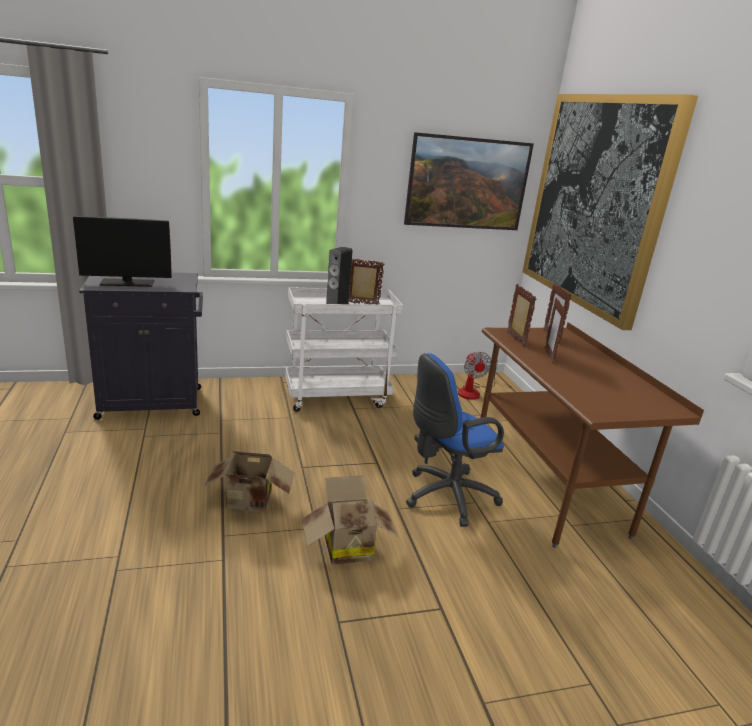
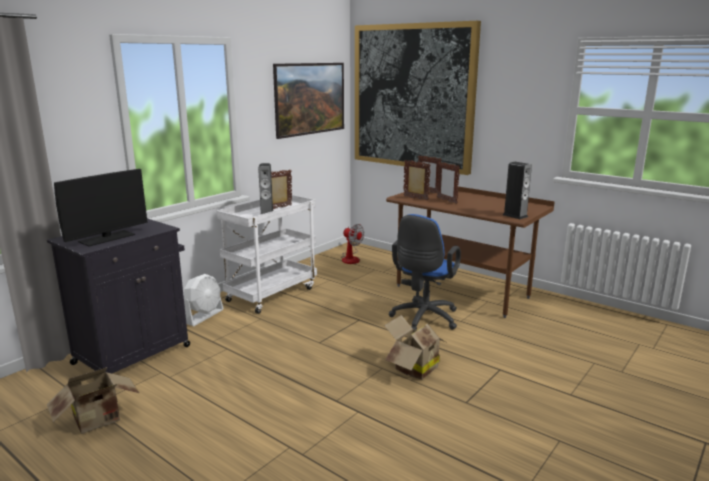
camera: 35 degrees left, 5 degrees down
(250, 393) = (203, 316): none -> white fan
(250, 503) = (321, 376): cardboard box -> cardboard box (99, 421)
(601, 408) = (515, 215): none -> speaker

